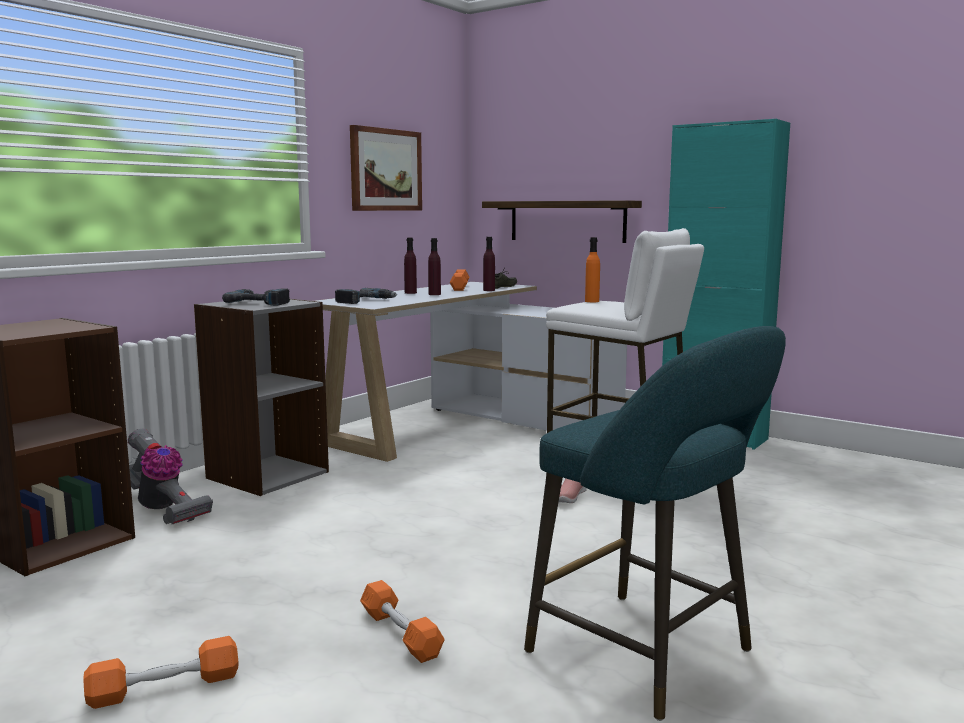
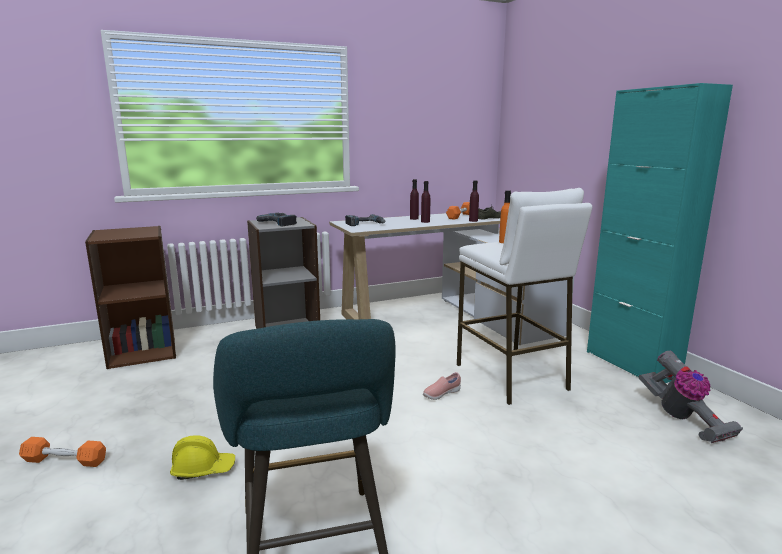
camera: 30 degrees right, 5 degrees up
(162, 509) = (211, 342): vacuum cleaner -> vacuum cleaner (682, 419)
(385, 170) = (418, 128): picture -> none
(400, 633) = (203, 469): orange dumbbell -> yellow hard hat
(567, 221) = (555, 168): shelf -> none

